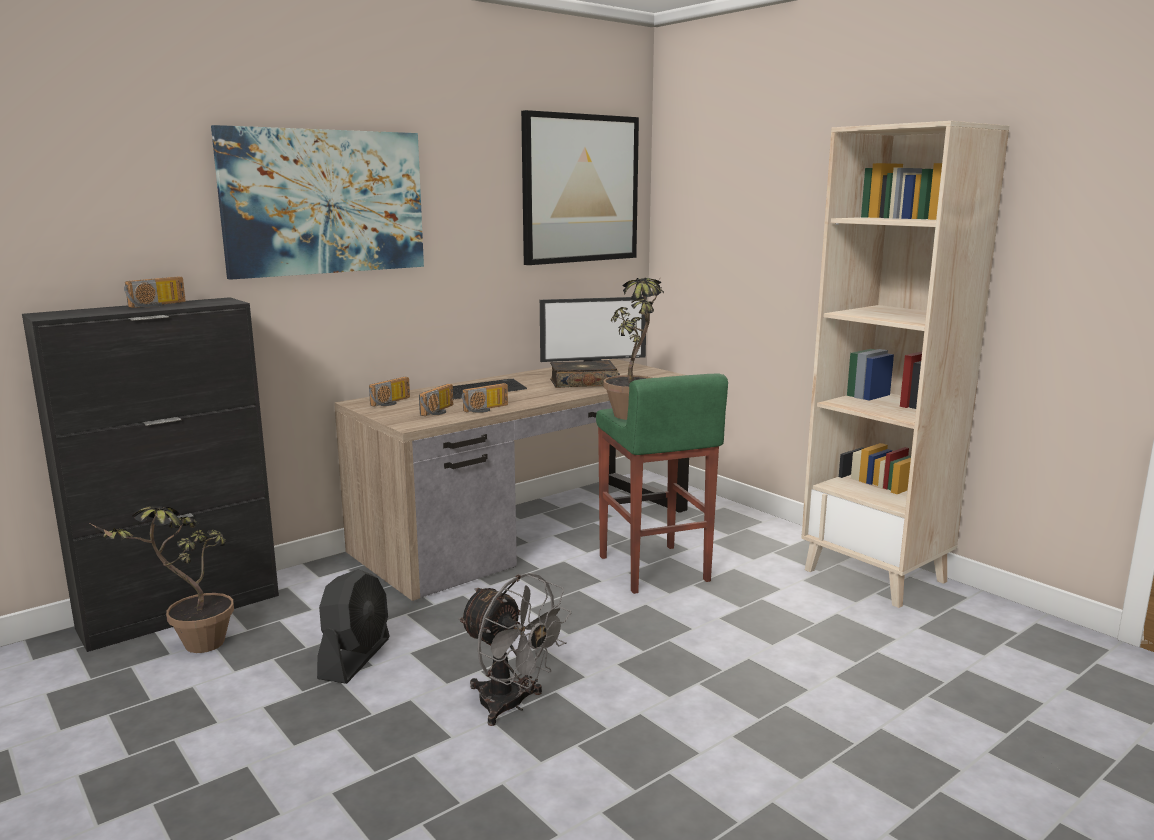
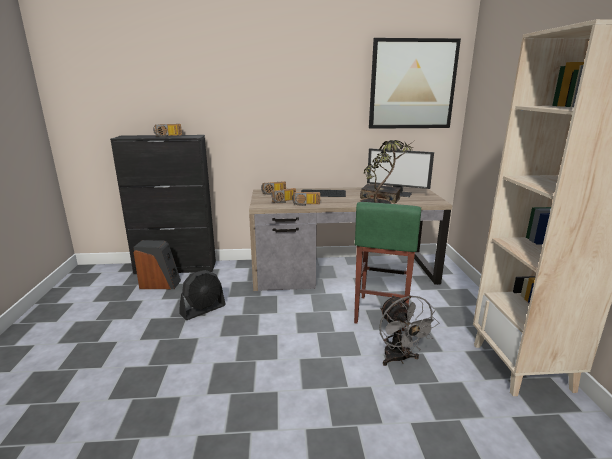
camera: 35 degrees right, 5 degrees up
(190, 648) = (160, 284): potted plant -> speaker
(325, 202) = (253, 90): picture -> none
(511, 705) = (229, 359): grey fan -> grey fan (399, 359)

